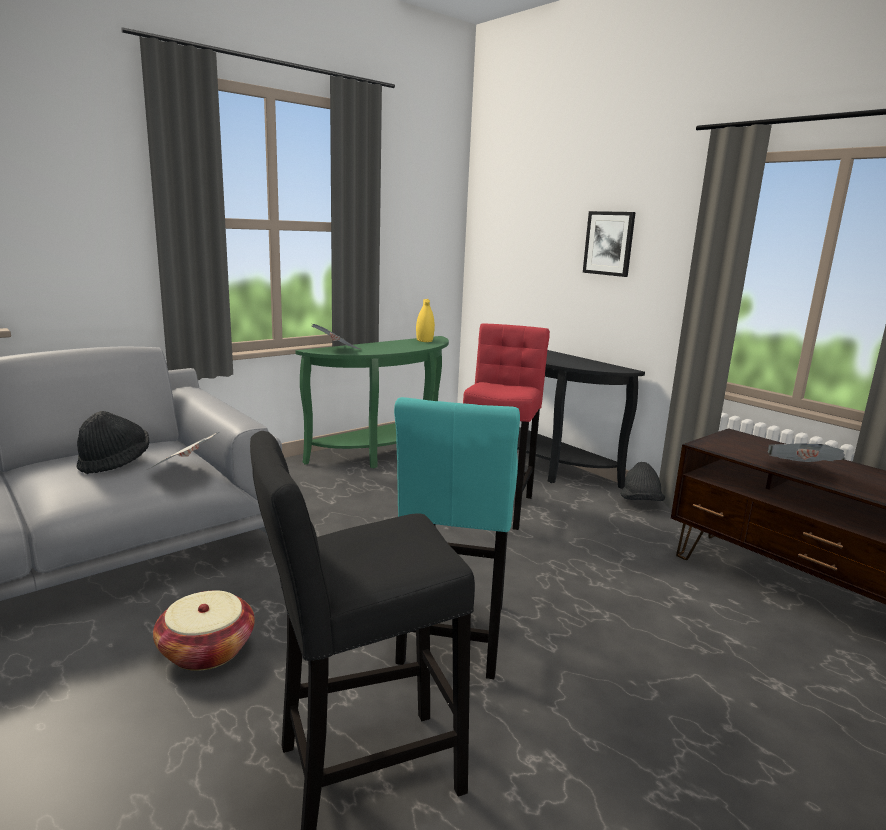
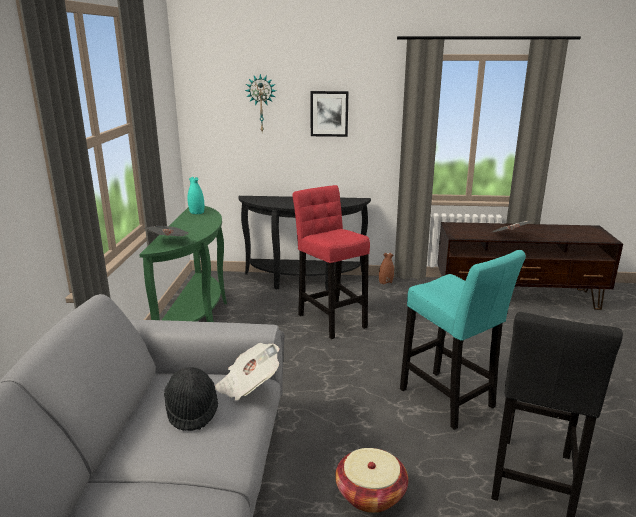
camera: 45 degrees left, 5 degrees up
(424, 340) = (196, 212): yellow vase -> turquoise vase
(539, 227) = (261, 103): none -> wall clock
(640, 502) = (386, 282): black hat -> brown vase

